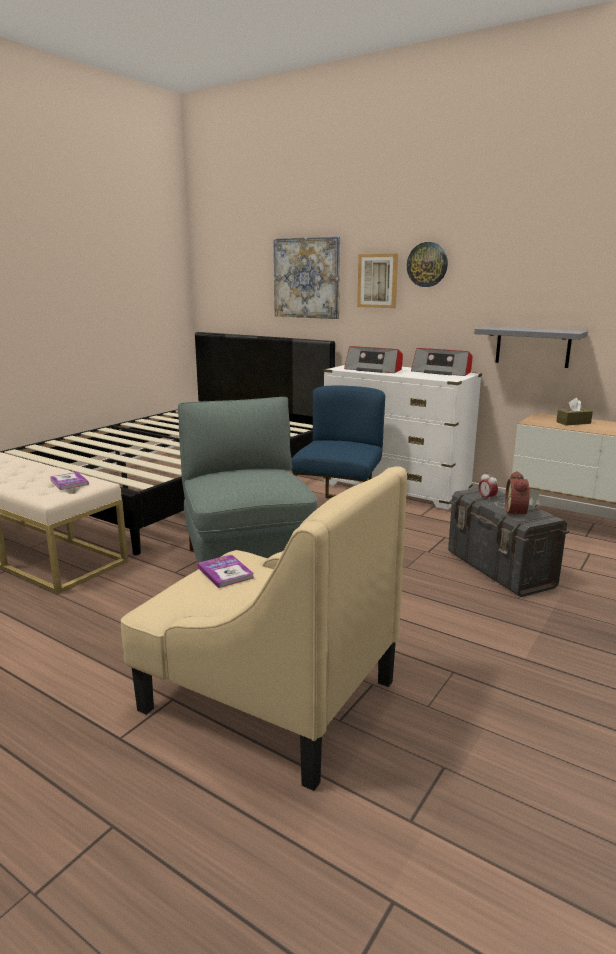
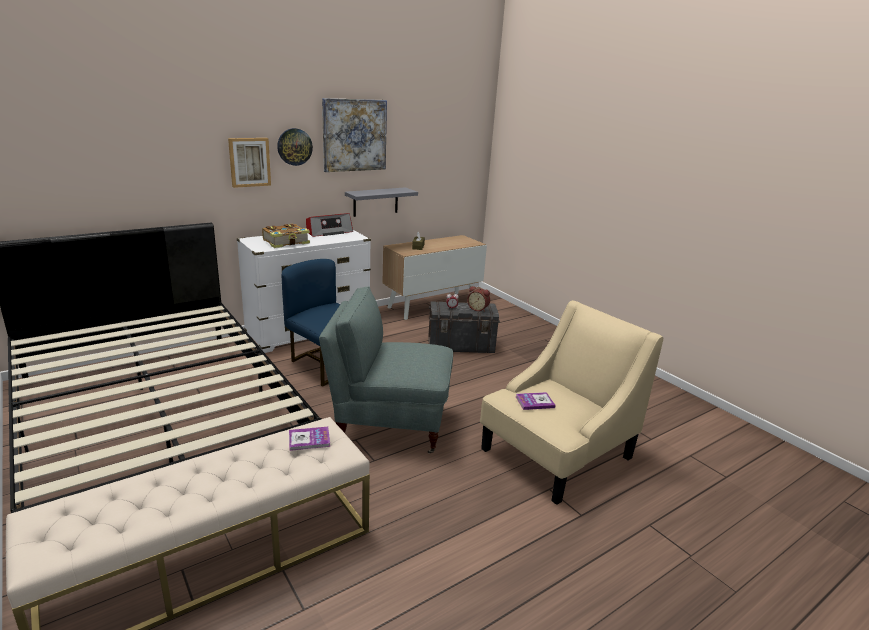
camera: 70 degrees left, 5 degrees up
(307, 278) = (164, 162): picture -> picture (354, 135)
(374, 370) = (286, 242): radio -> book

